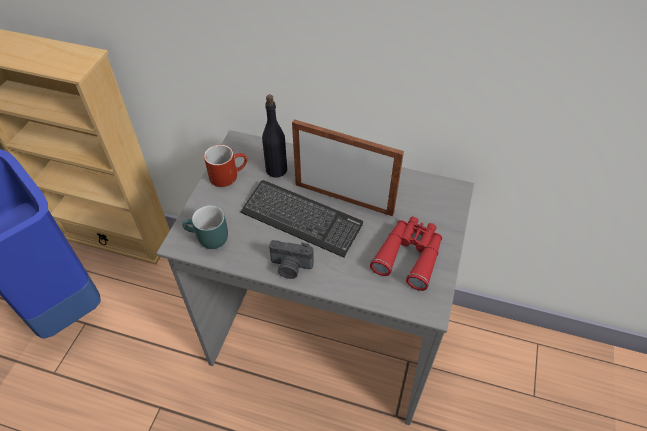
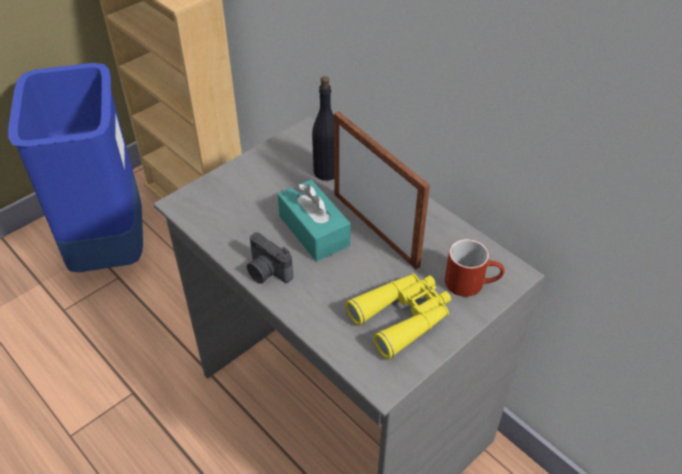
camera: 30 degrees right, 5 degrees down
(208, 239) = (208, 211): turquoise mug -> none
(229, 175) = (275, 158): red mug -> red mug (472, 282)
(301, 219) = (314, 231): keyboard -> turquoise tissue box
(409, 255) = (403, 317): red binoculars -> yellow binoculars

